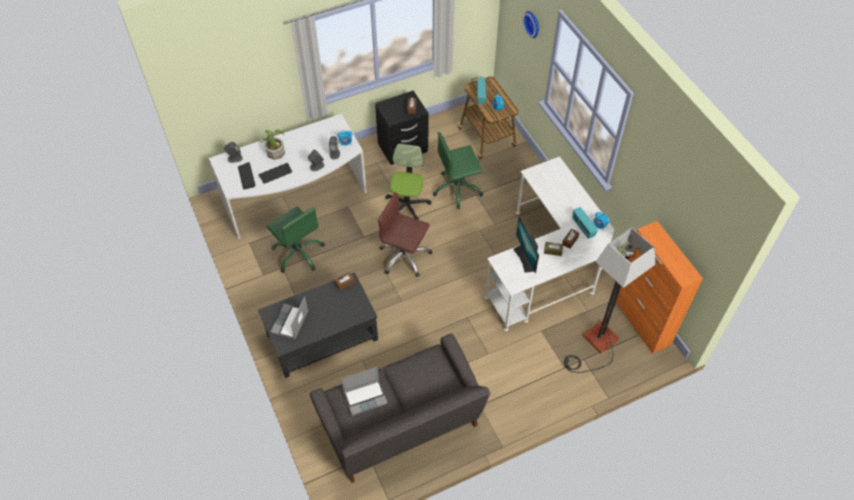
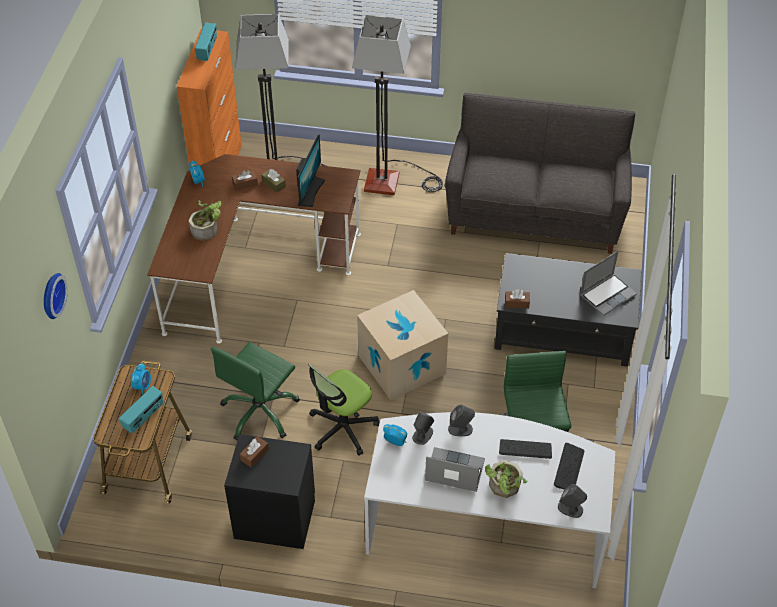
camera: 145 degrees left, 5 degrees down
(365, 397) = (573, 180): laptop -> laptop (453, 471)
(404, 257) = (402, 364): brown office chair -> cardboard box
(457, 189) = (260, 412): green office chair -> green office chair turned 105 degrees clockwise
(521, 389) = (393, 181): none -> floor lamp
(548, 266) = (250, 266): white desk -> brown desk
(558, 199) = (207, 229): none -> potted plant
(583, 228) = (217, 188): radio -> radio (207, 50)

